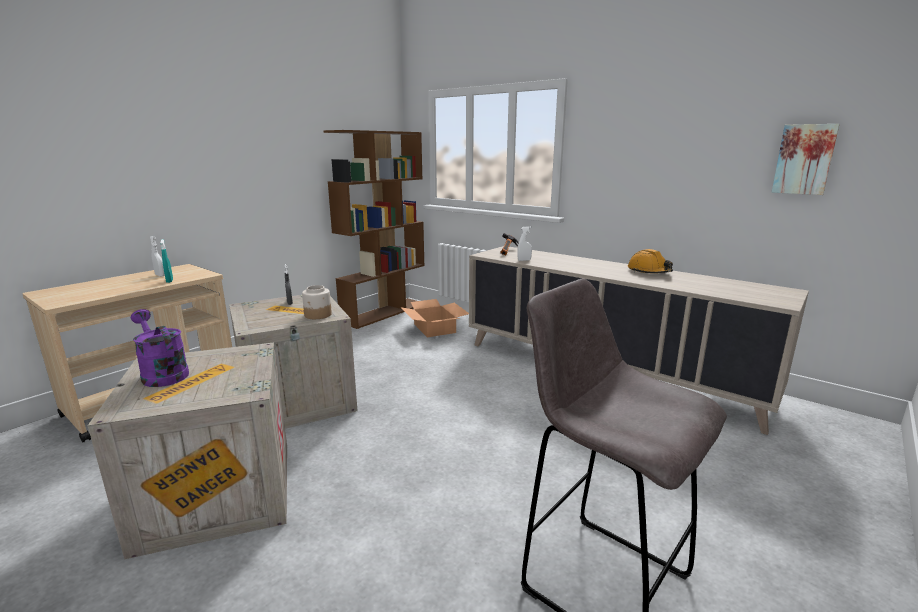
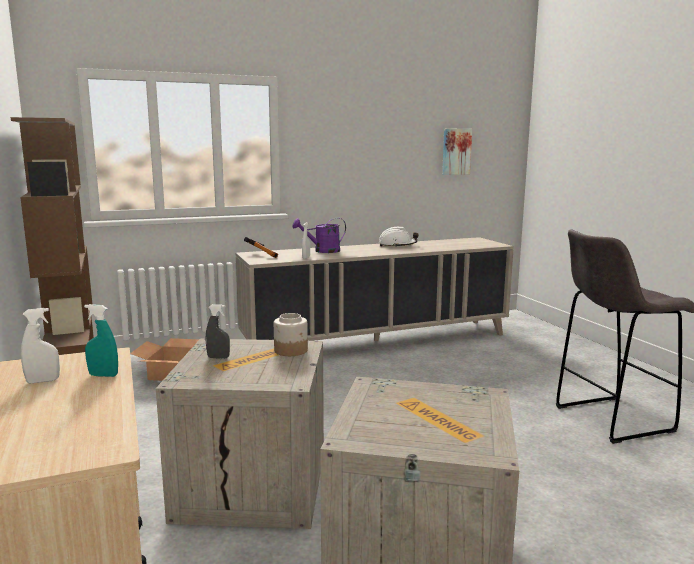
camera: 60 degrees left, 5 degrees down
(162, 374) = (400, 432): purple watering can -> purple watering can (322, 251)
(649, 272) = (397, 245): orange hard hat -> white hard hat

